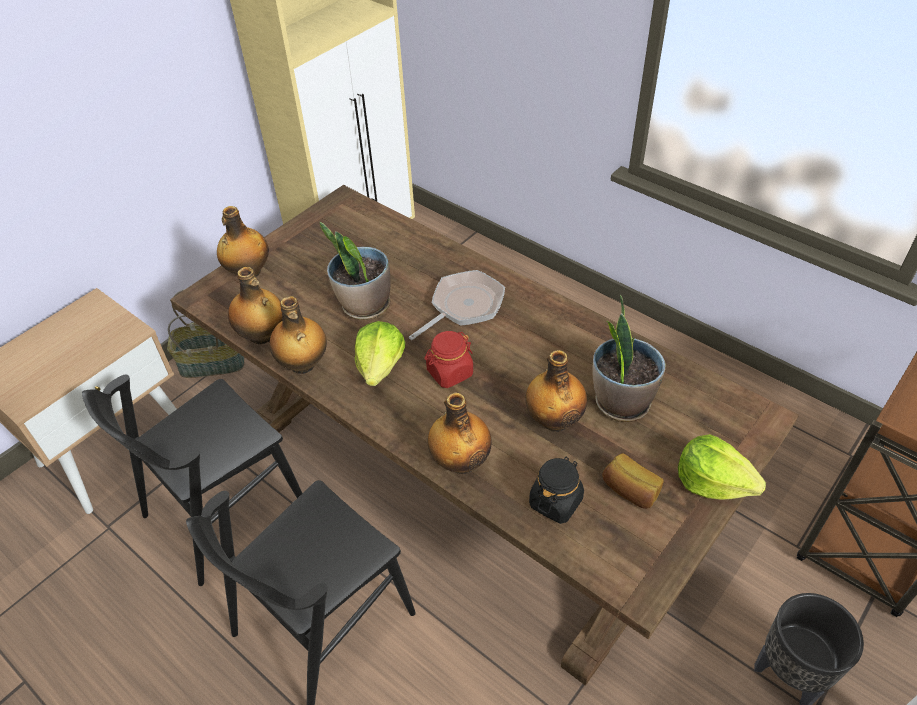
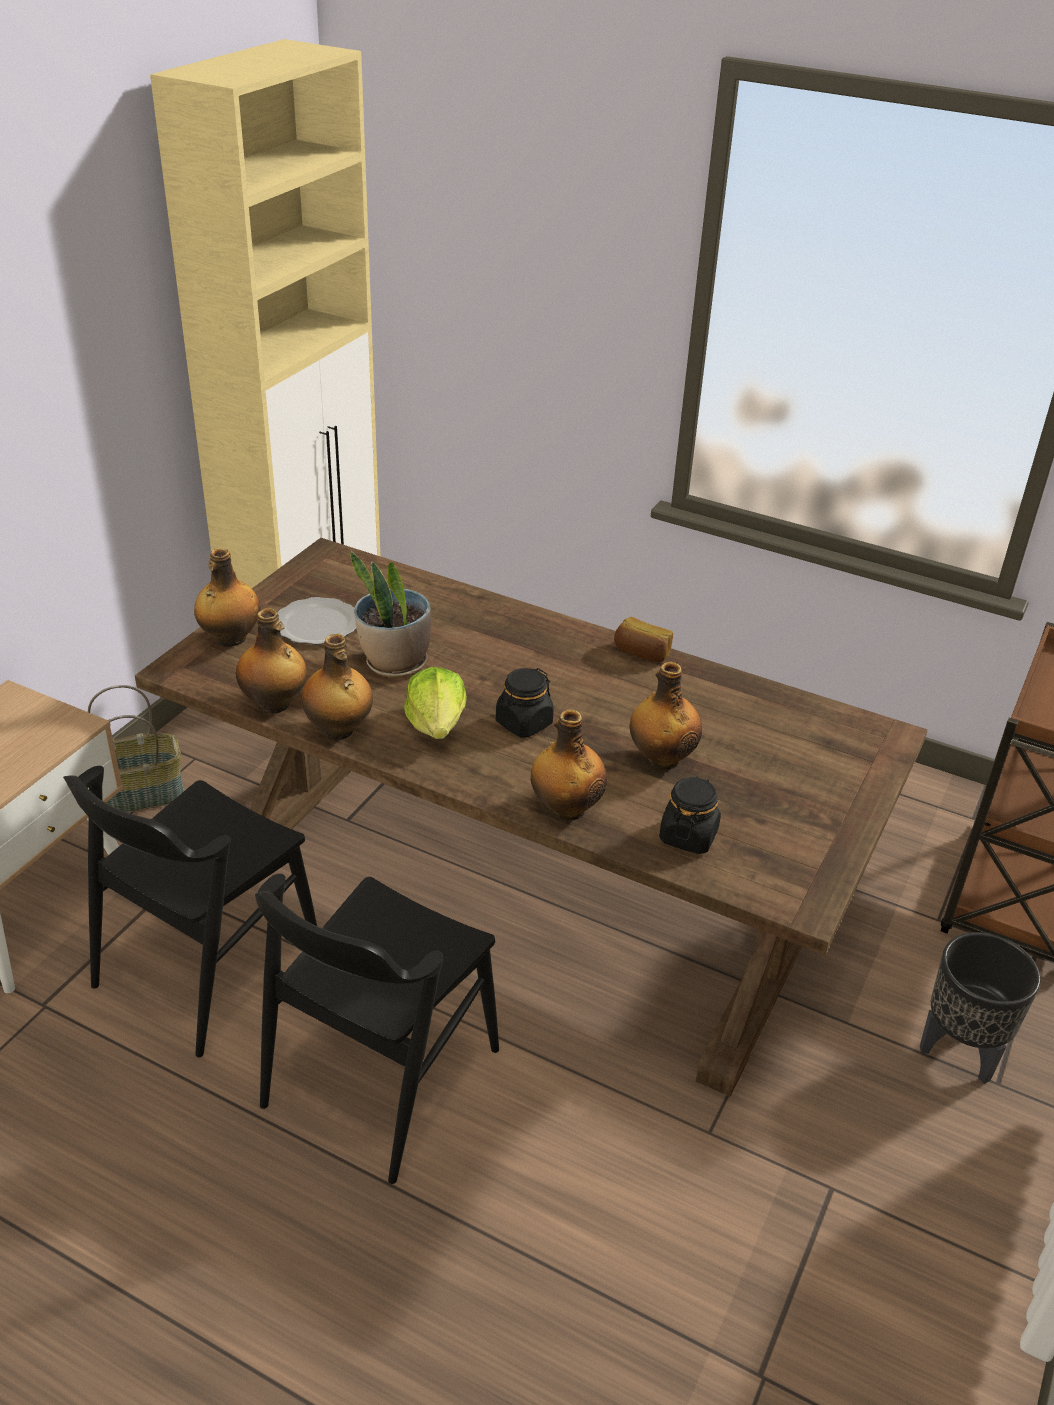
camera: 15 degrees left, 10 degrees down
(317, 264) = (318, 624): none -> plate
(449, 373) = (523, 723): red jar -> black jar
(463, 306) = (518, 655): frying pan -> none
(621, 402) = (732, 734): potted plant -> none
(629, 491) = (767, 817): bread -> bread (641, 653)
(712, 482) = (854, 799): lettuce -> none

